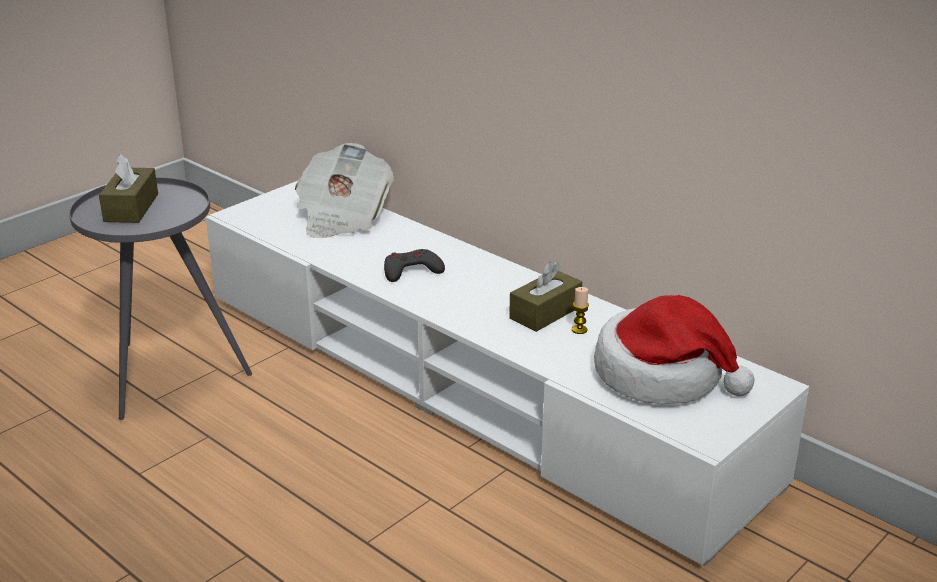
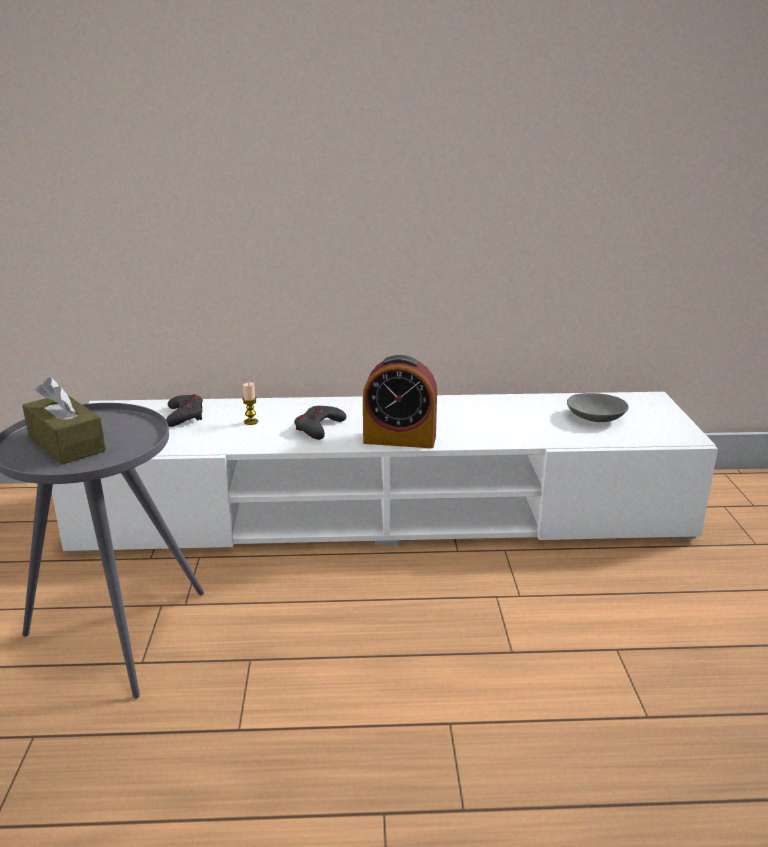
camera: 45 degrees left, 5 degrees down
(342, 217) = (185, 415): newspaper -> grey game controller
(448, 311) = (399, 439): none -> alarm clock
(545, 312) = (461, 414): brown tissue box -> none
(579, 330) = (501, 415): candle -> candle (251, 422)
(662, 375) = (595, 417): hat -> grey bowl

